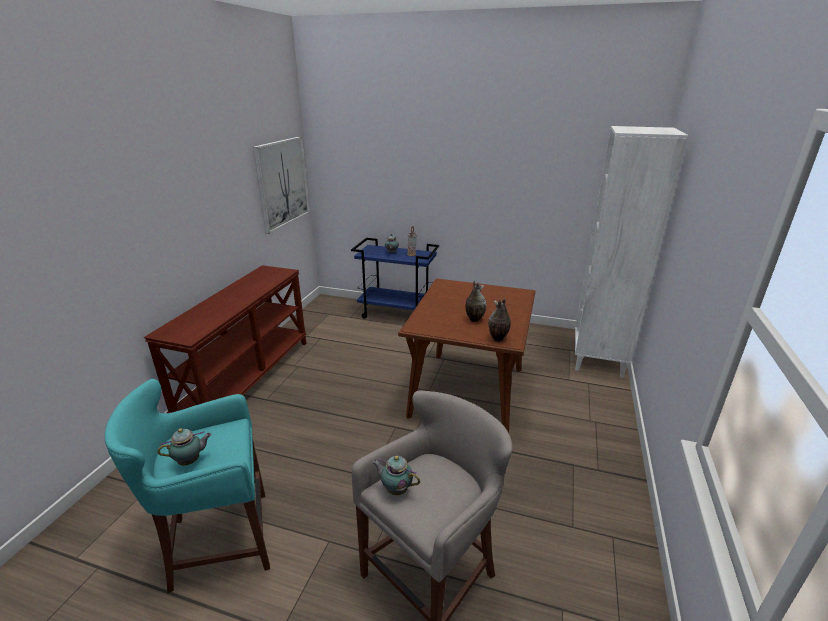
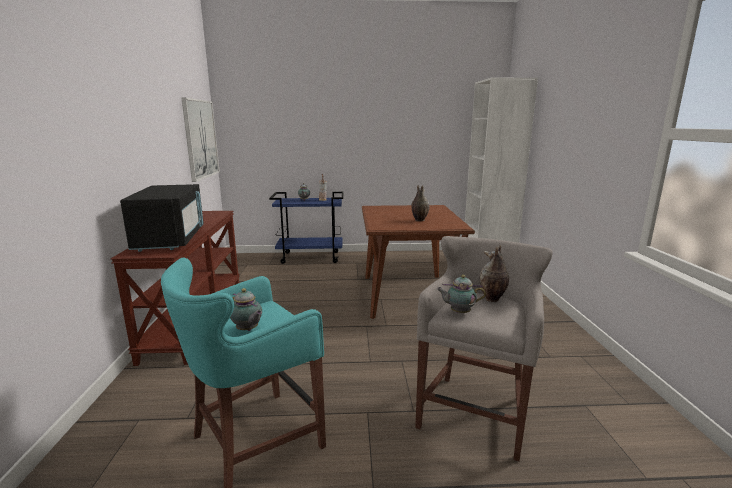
camera: 20 degrees left, 10 degrees down
(191, 461) = (248, 330): teapot -> teapot turned 90 degrees clockwise
(208, 315) = (171, 240): none -> black microwave
(497, 339) = (448, 226): vase -> vase (492, 299)

